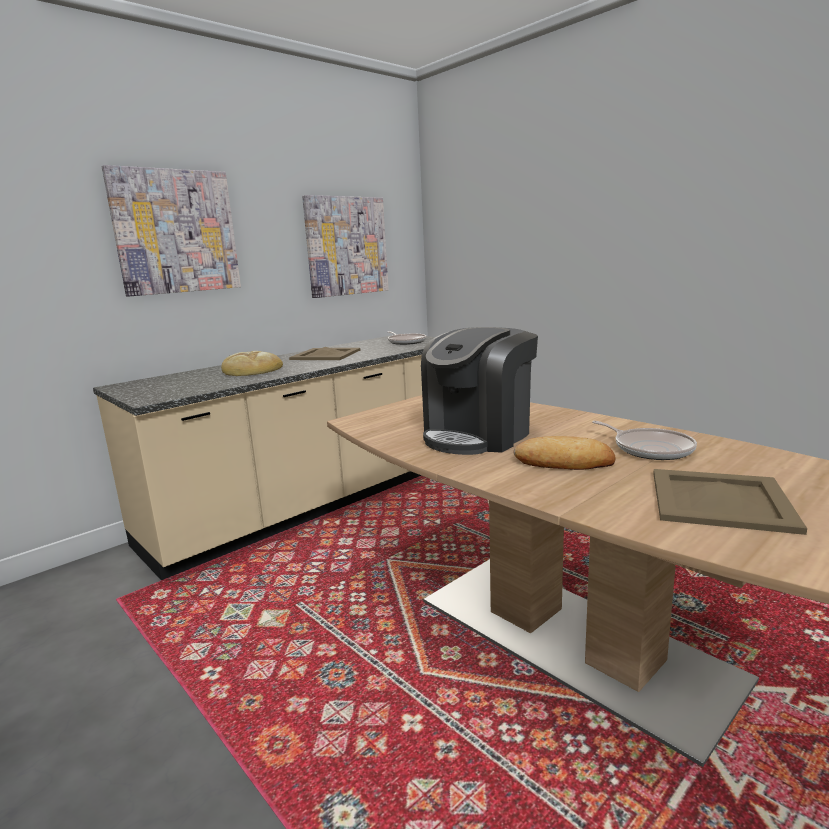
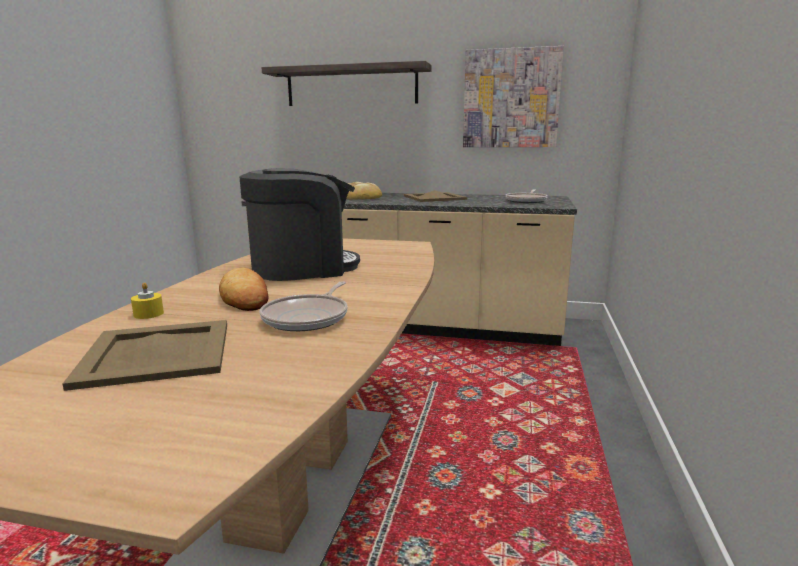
camera: 55 degrees right, 0 degrees up
(176, 232) = (351, 86): picture -> shelf
(478, 435) = (303, 268): coffee machine -> coffee machine turned 150 degrees clockwise
(592, 500) = (148, 314): none -> yellow candle

